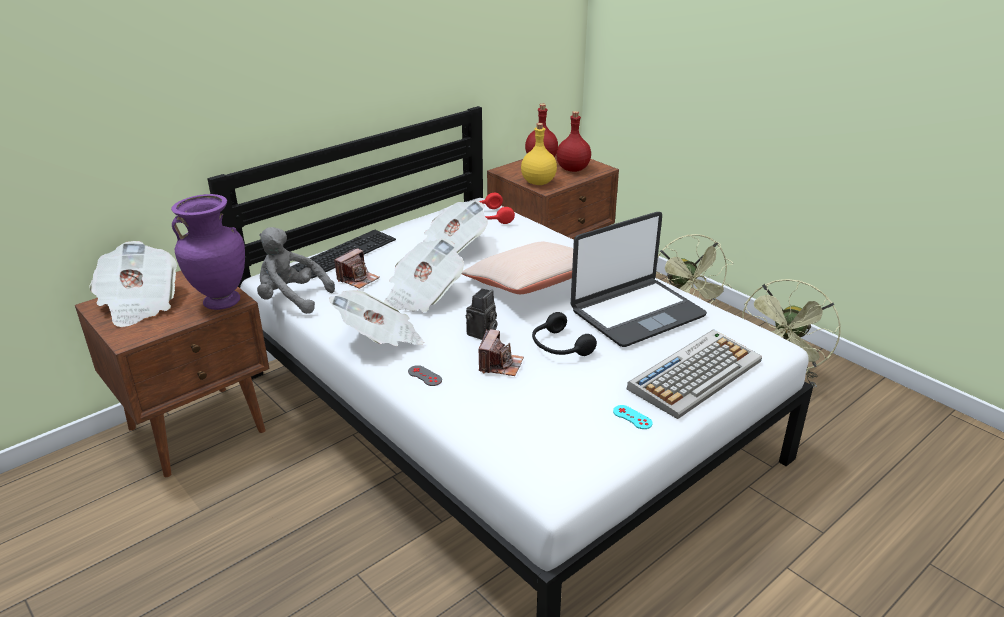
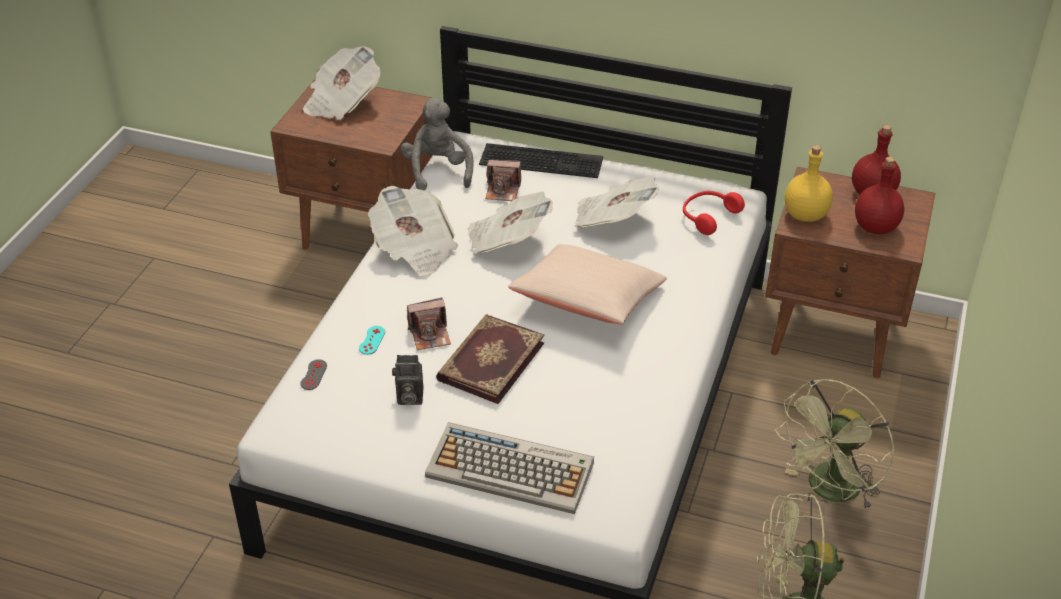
camera: 60 degrees right, 10 degrees up
(221, 301) = (377, 138): purple vase -> none
(425, 376) = (380, 298): grey game controller -> grey game controller (313, 375)
(482, 334) = (471, 304): camera -> camera (408, 397)
(559, 347) = (489, 361): black headphones -> book
(632, 417) = (409, 447): turquoise game controller -> turquoise game controller (372, 340)
(636, 313) = (597, 394): laptop -> none

